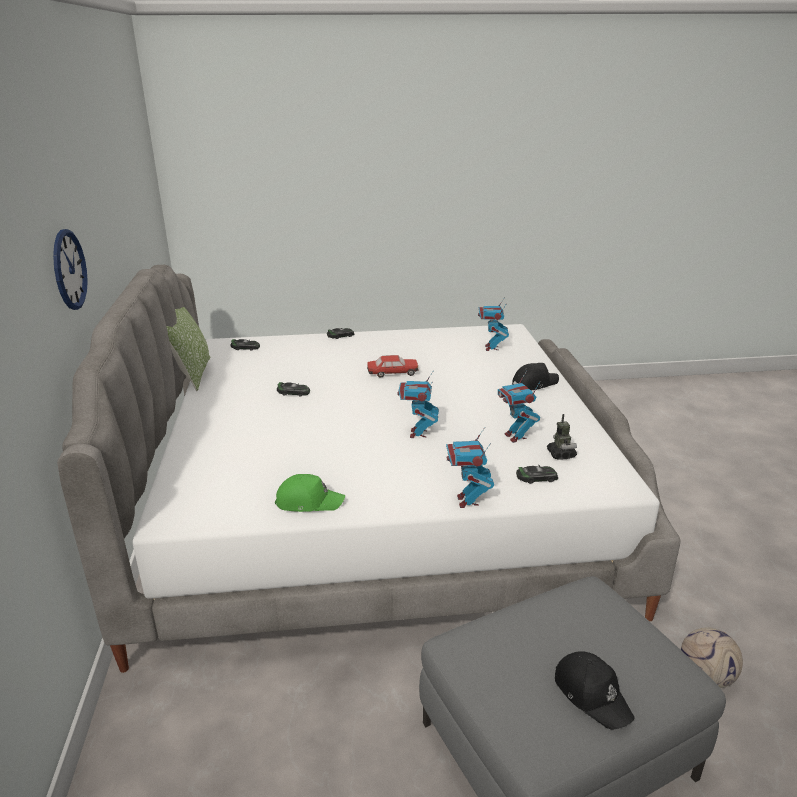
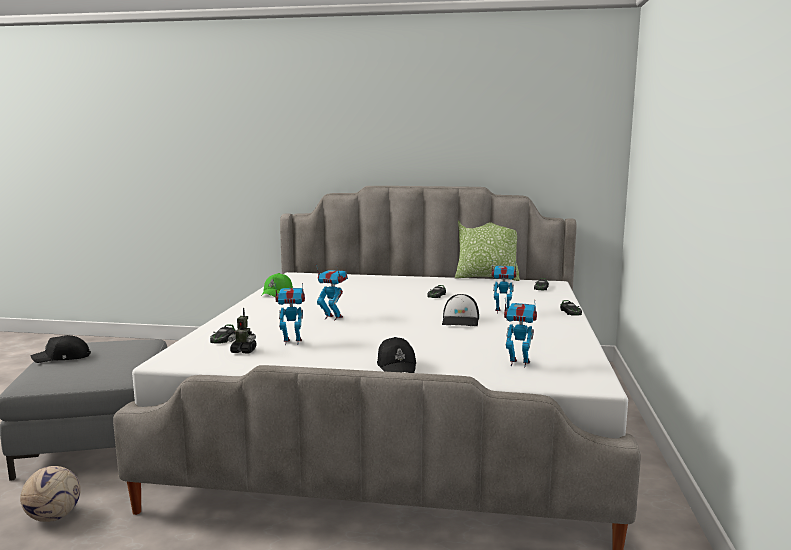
camera: 105 degrees right, 15 degrees down
(69, 269) = (364, 150): wall clock -> none
(392, 373) = (461, 320): toy car -> cap
(467, 501) = (225, 319): toy robot -> toy robot (502, 312)

